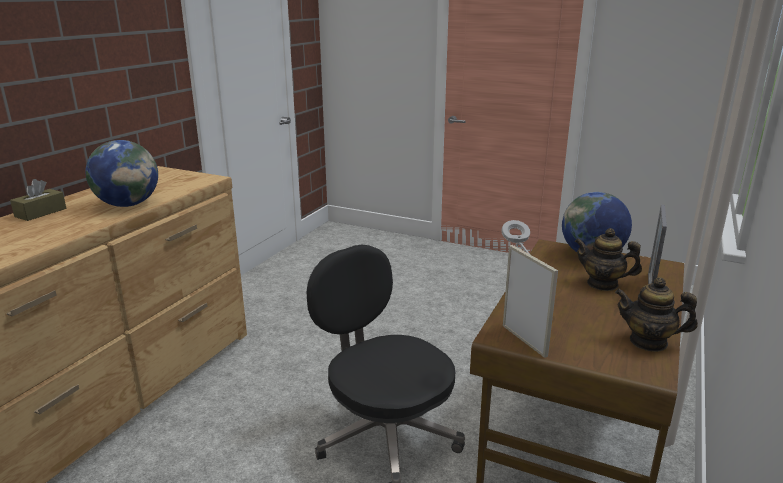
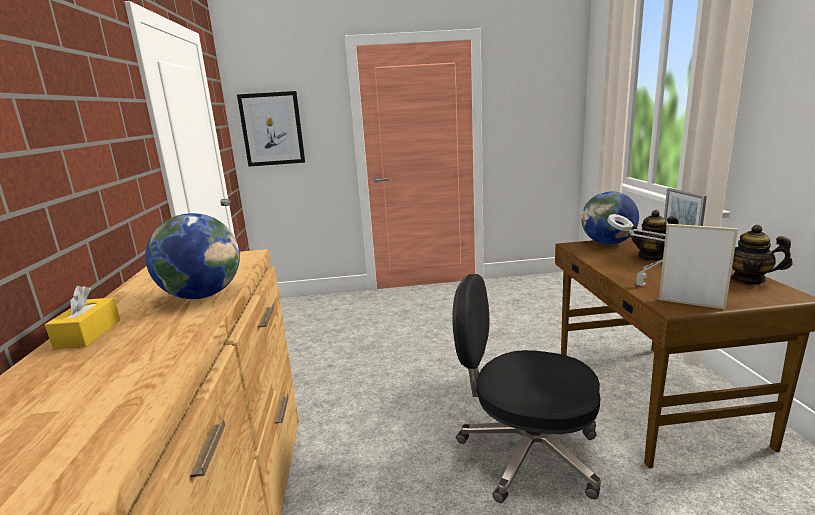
camera: 30 degrees left, 5 degrees down
(41, 212) = (88, 334): brown tissue box -> yellow tissue box
(357, 49) = (272, 129): none -> picture
(648, 342) = (748, 279): teapot -> teapot turned 45 degrees clockwise

